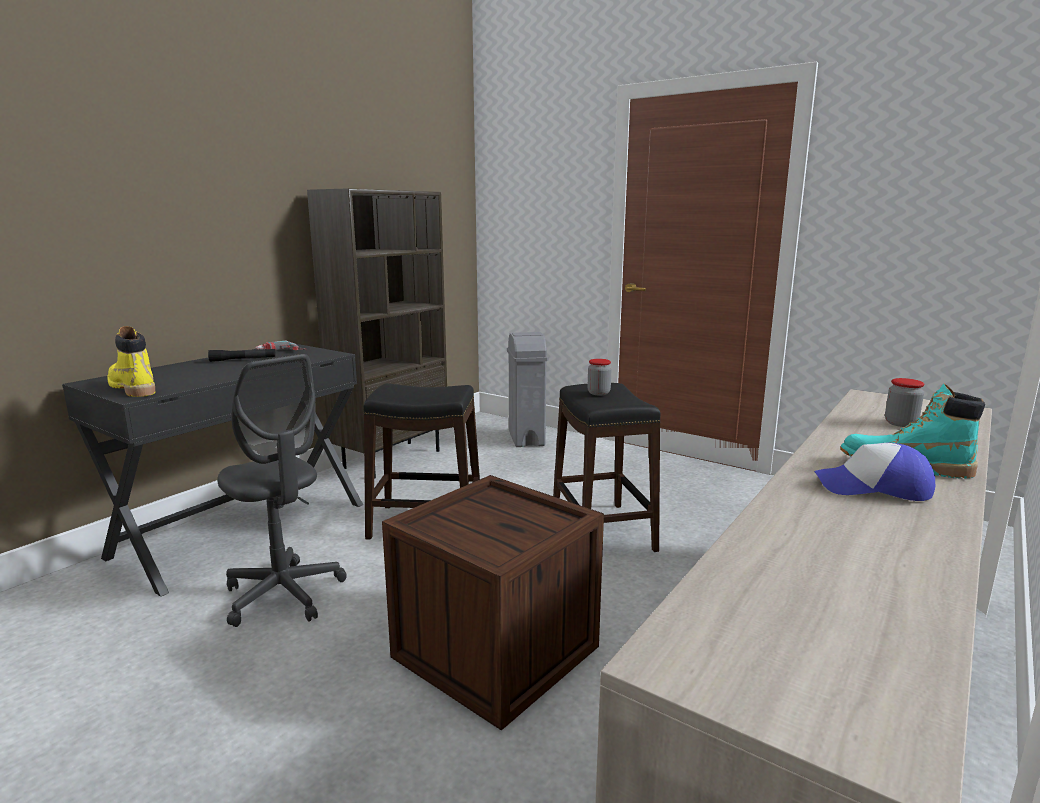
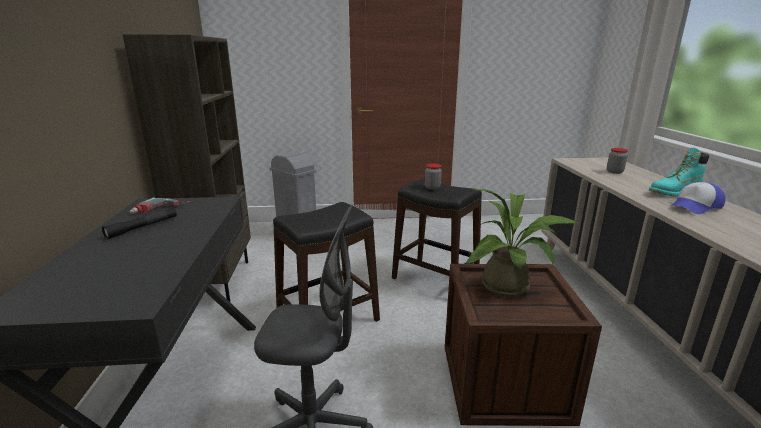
camera: 40 degrees left, 5 degrees up
(132, 388) = (103, 297): yellow boot -> none
(504, 516) = (511, 288): none -> potted plant

